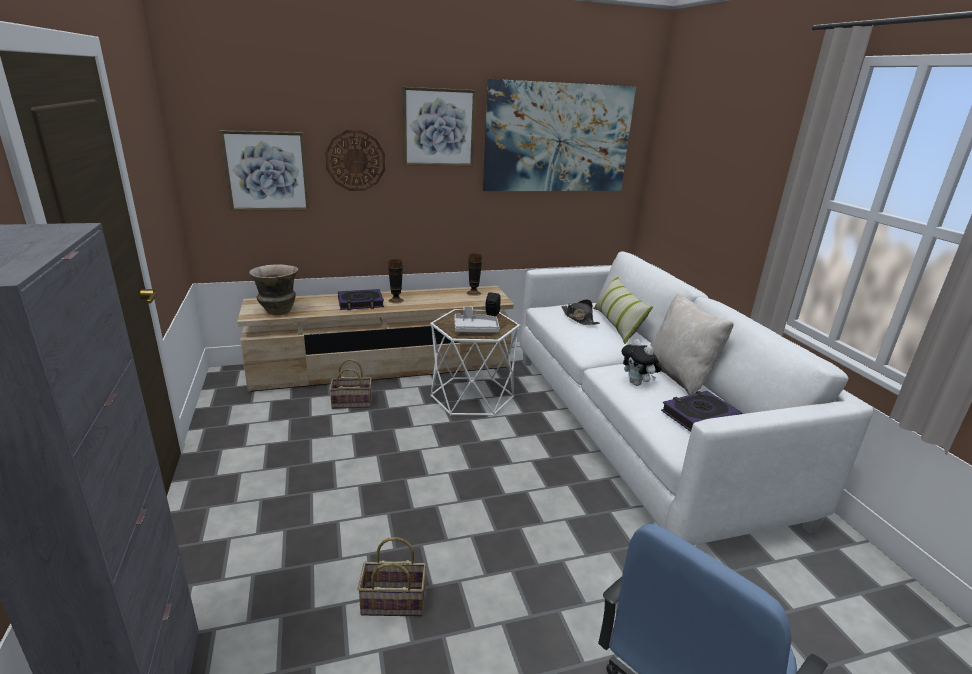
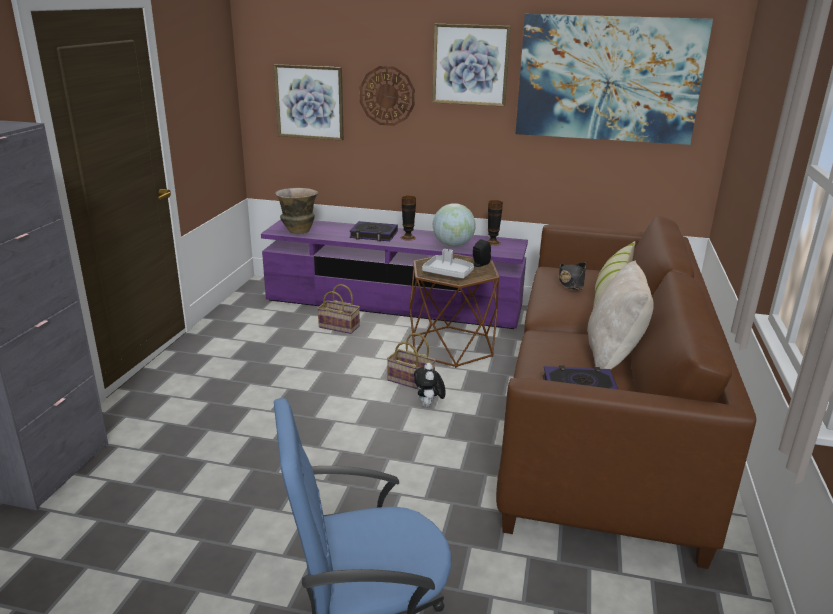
camera: 30 degrees right, 0 degrees up
(383, 367) = (393, 304): beige tv stand -> purple tv stand
(391, 603) = (237, 473): basket -> basket (409, 381)
(444, 301) = (452, 245): none -> globe
(472, 397) = (451, 347): white side table -> brown side table
(637, 384) = (554, 350): plush toy -> plush toy (429, 405)
(638, 429) = (600, 417): white sofa -> brown sofa

